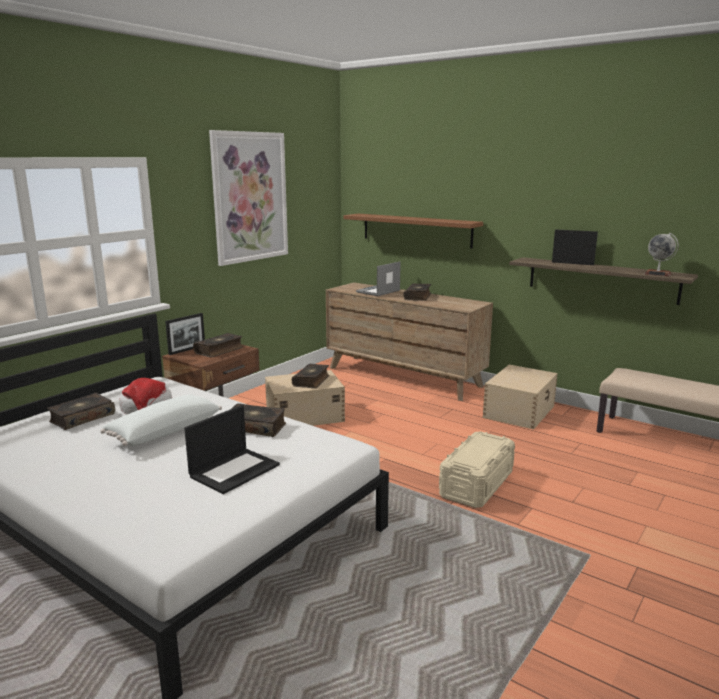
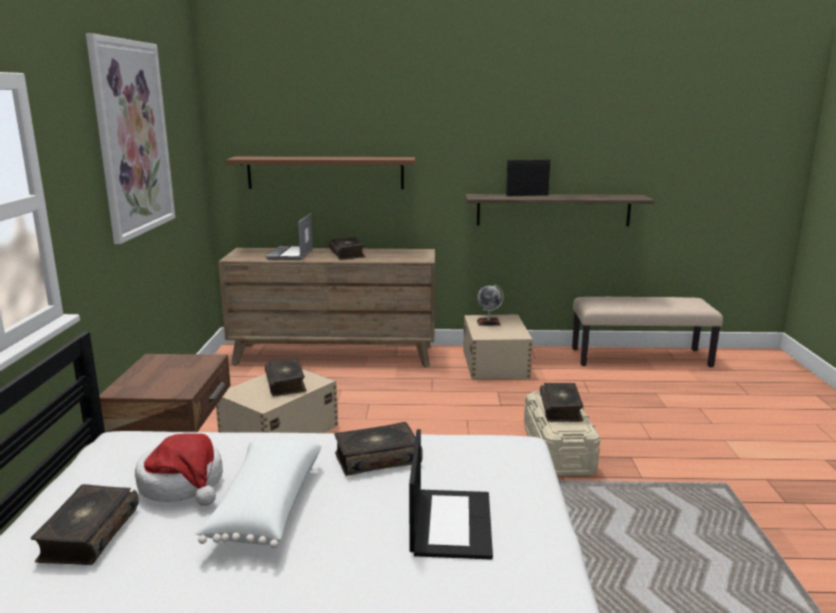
camera: 35 degrees left, 0 degrees up
(187, 350) = (123, 380): picture frame -> none
(219, 350) = (177, 370): book -> book (561, 409)
(658, 274) = (618, 197): globe -> globe (488, 322)

